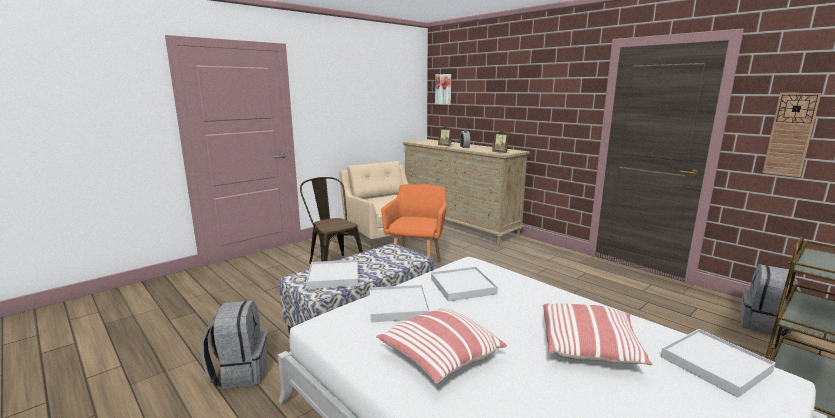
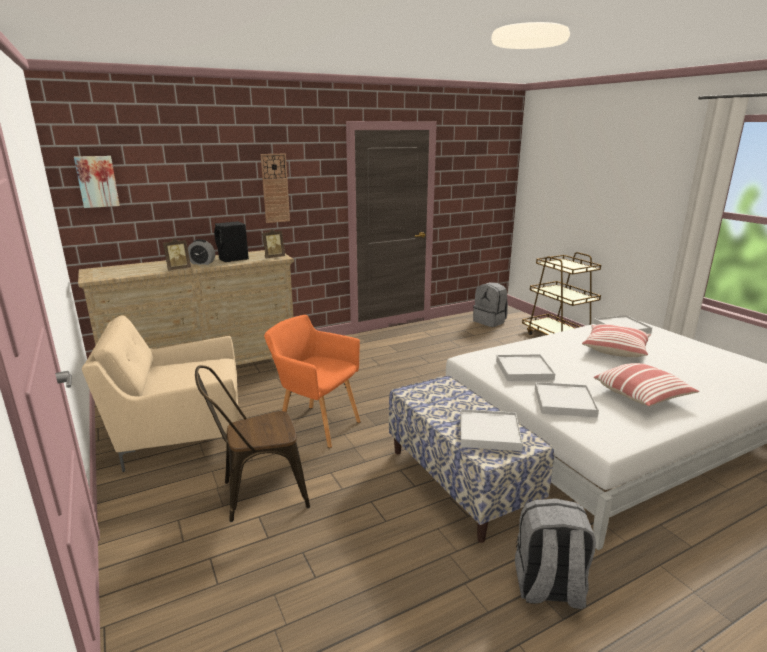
camera: 75 degrees left, 5 degrees up
(483, 149) = (233, 259): none -> black speaker
(790, 134) = (465, 196): wall clock -> wall clock (275, 188)

